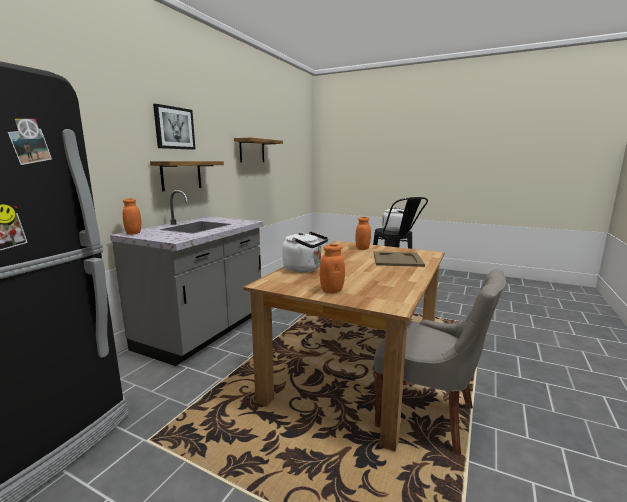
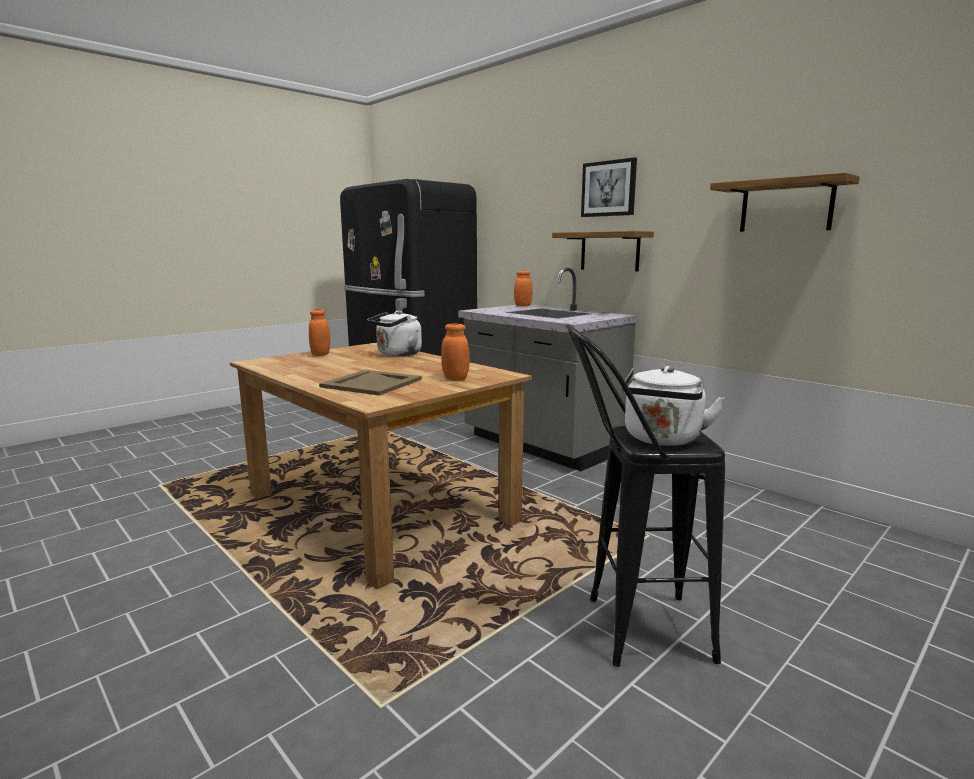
camera: 110 degrees right, 0 degrees up
(428, 416) = (257, 523): grey chair -> none

